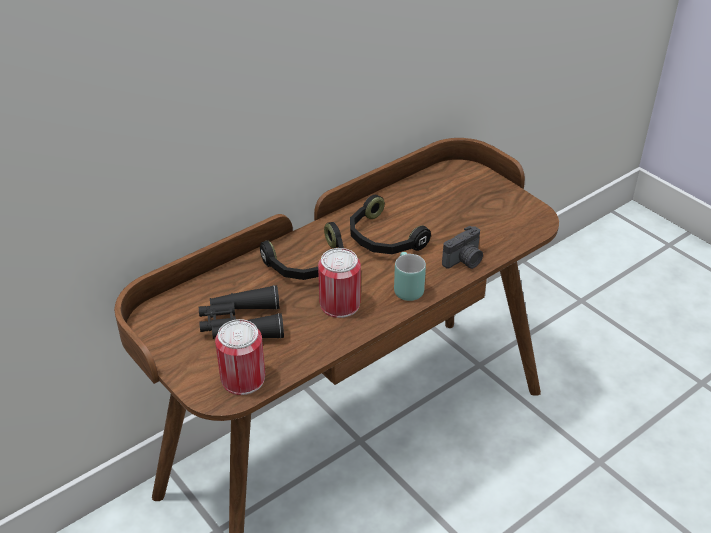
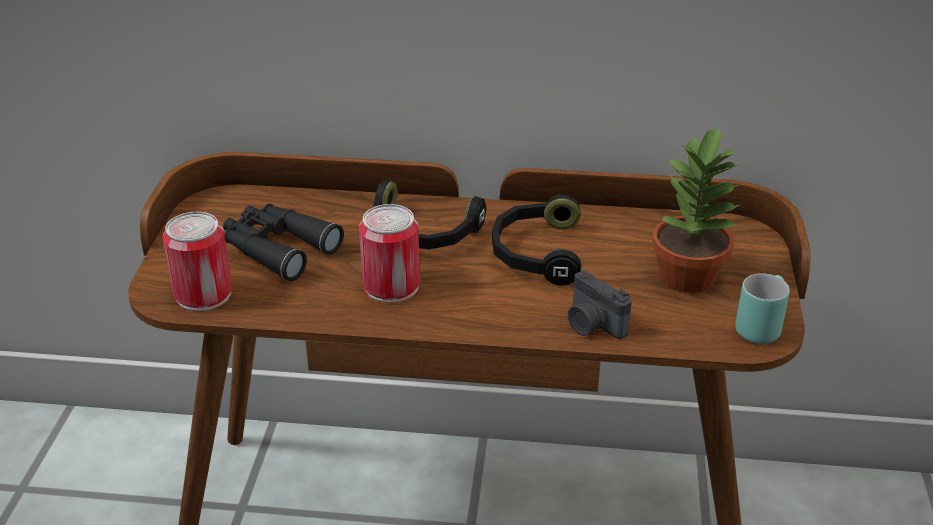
camera: 45 degrees right, 5 degrees down
(405, 288) = (481, 311): turquoise mug -> turquoise mug (758, 325)
(464, 261) = (592, 325): camera -> camera turned 45 degrees clockwise
(469, 208) = (689, 276): none -> potted plant

